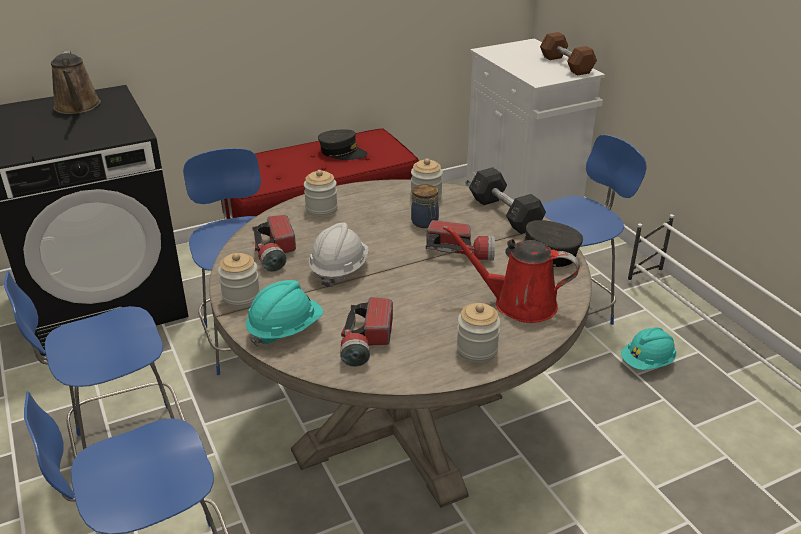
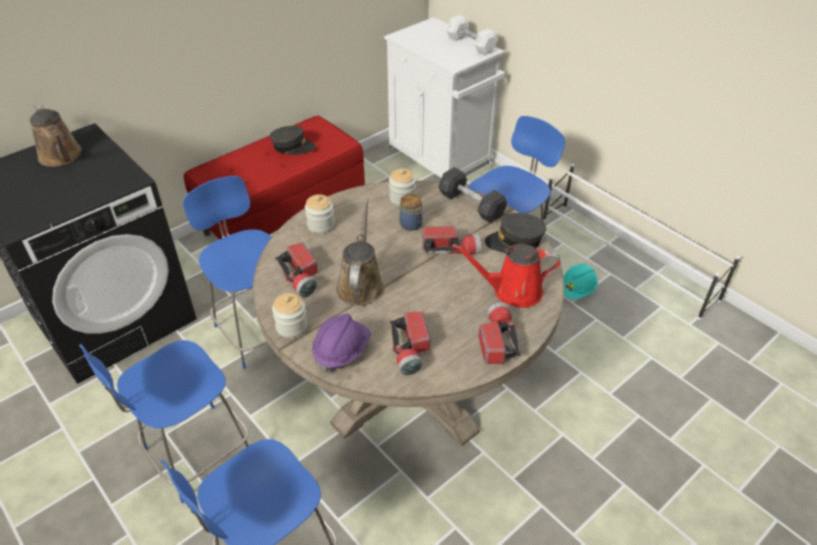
camera: 15 degrees left, 10 degrees up
(285, 329) = (341, 351): turquoise hard hat -> purple hard hat
(339, 269) = (360, 284): white hard hat -> brown watering can
(477, 350) = (497, 340): jar -> flashlight
(566, 65) = (470, 44): brown dumbbell -> white dumbbell

